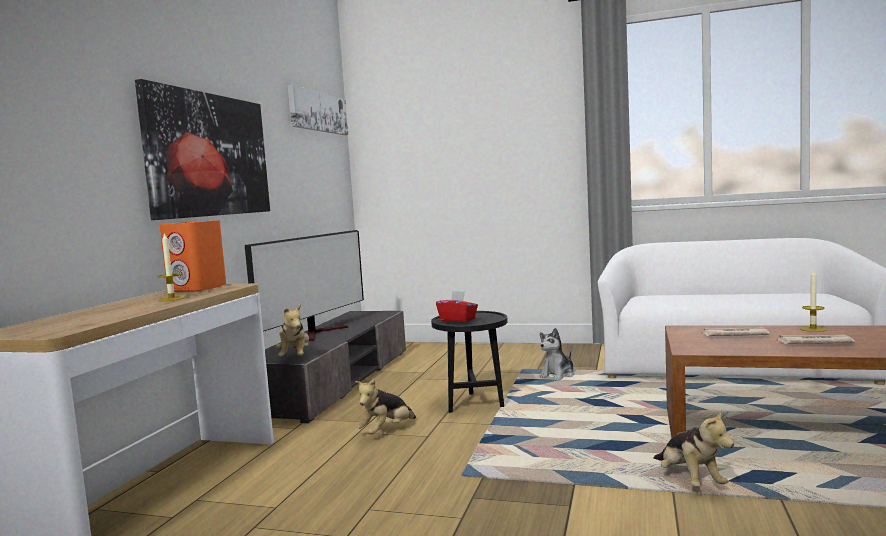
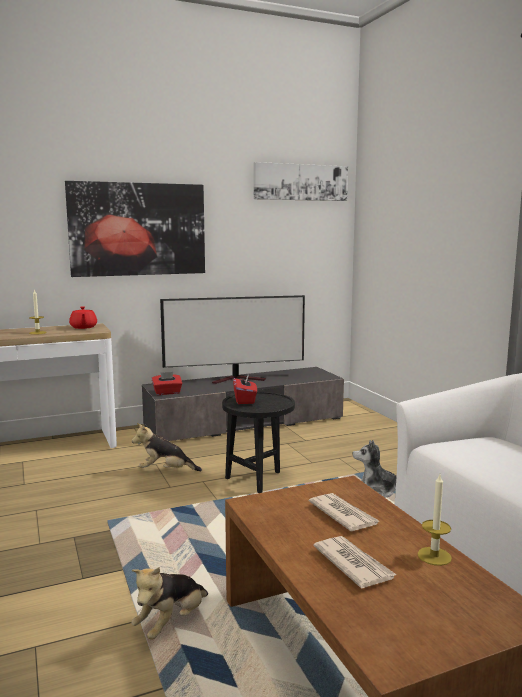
camera: 50 degrees right, 5 degrees up
(197, 288) = (83, 327): orange speaker -> red teapot
(295, 357) = (167, 393): plush toy -> red tissue box

